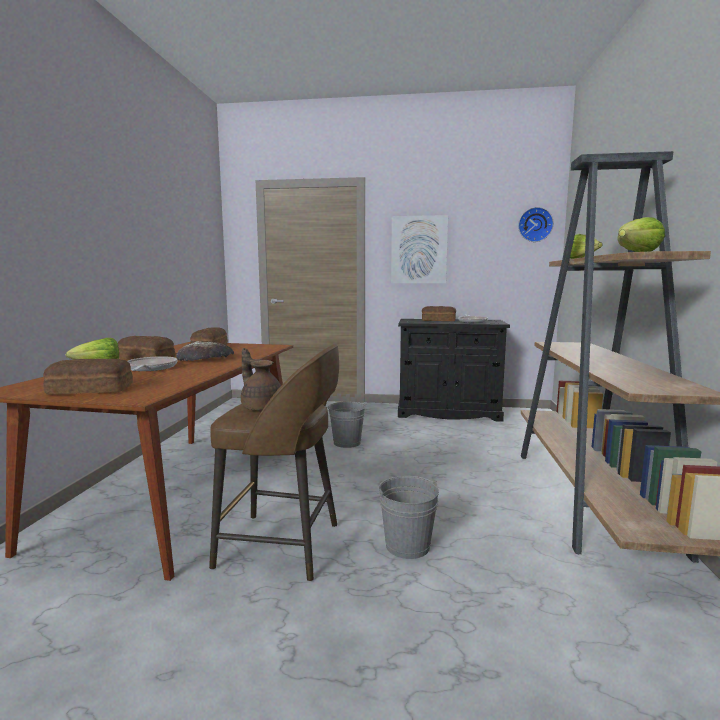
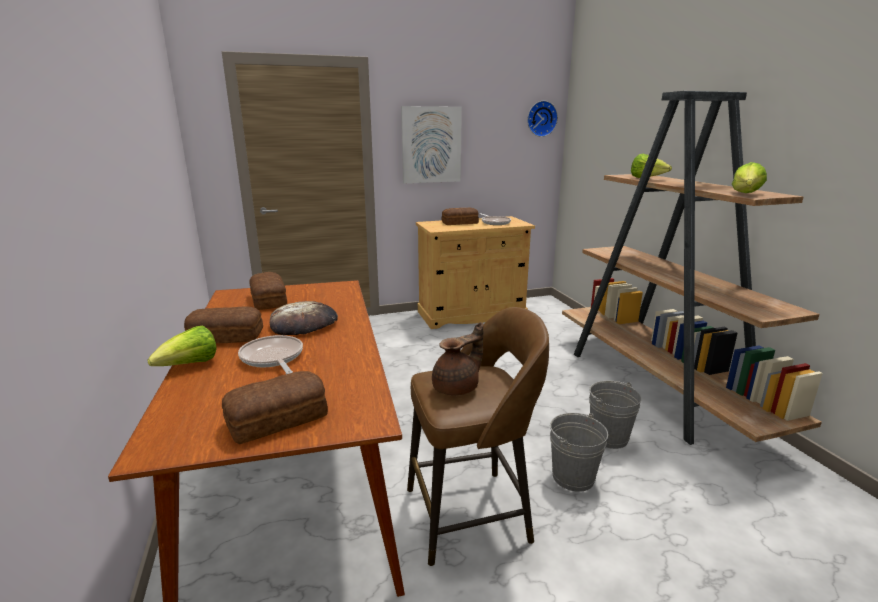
camera: 25 degrees left, 10 degrees up
(261, 407) = (457, 388): brown teapot -> brown teapot turned 120 degrees clockwise
(347, 442) = (412, 372): grey bucket -> grey bucket (609, 437)
(448, 412) = (471, 314): black cabinet -> beige cabinet

